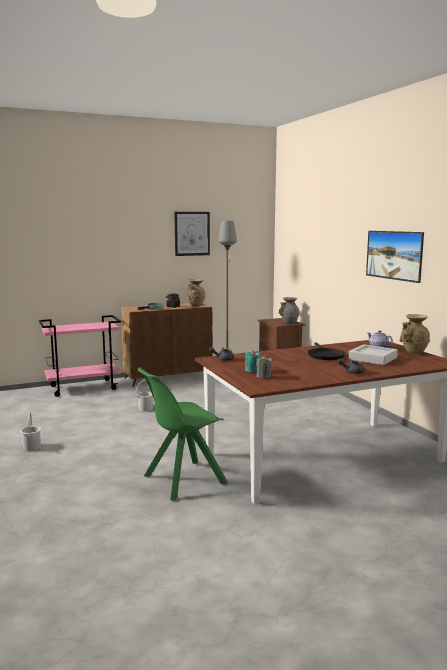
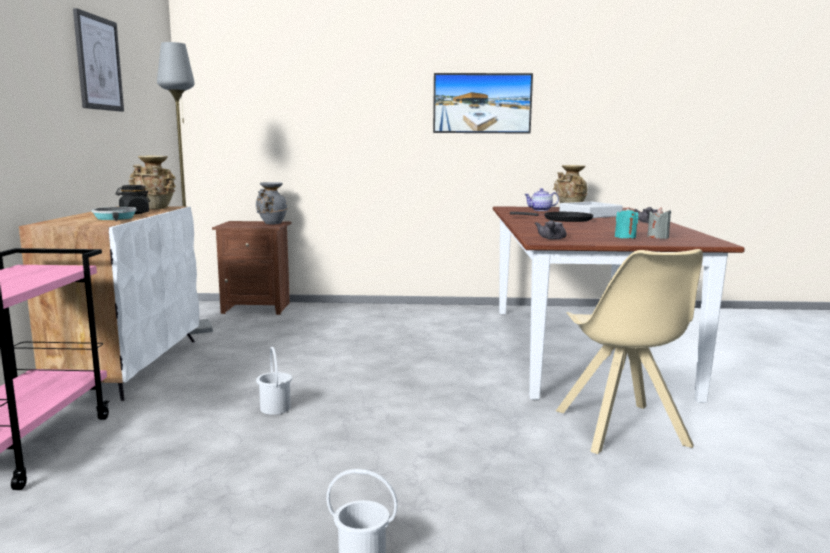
camera: 65 degrees left, 0 degrees up
(168, 377) = (130, 366): brown cabinet -> white cabinet
(182, 480) = (622, 430): green chair -> beige chair

